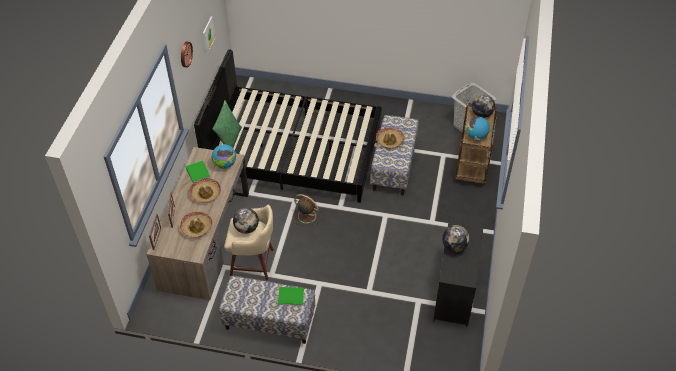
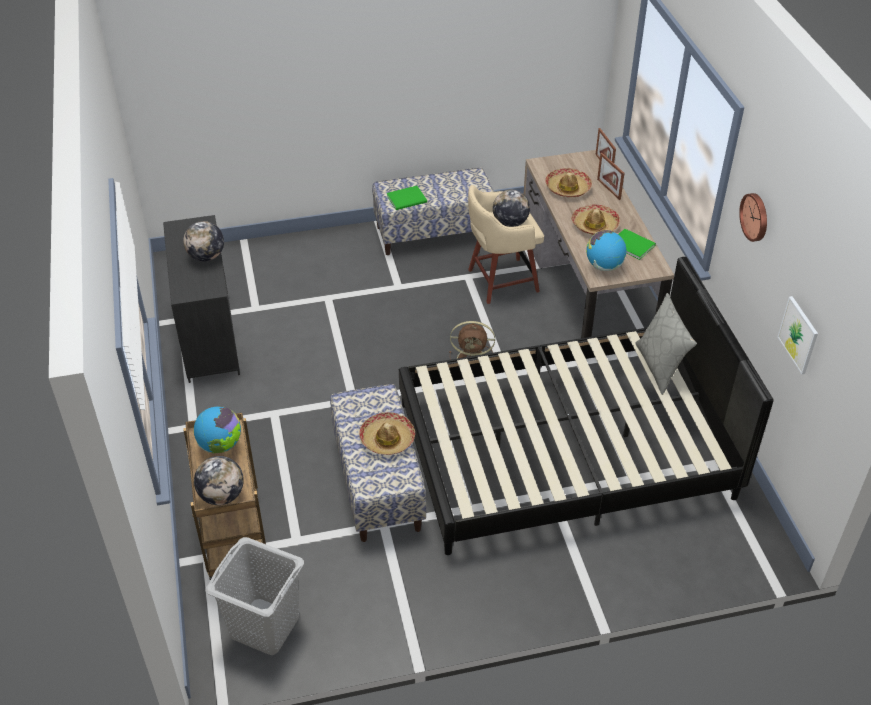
camera: 155 degrees right, 5 degrees down
(229, 140) = (660, 366): green pillow -> grey pillow

